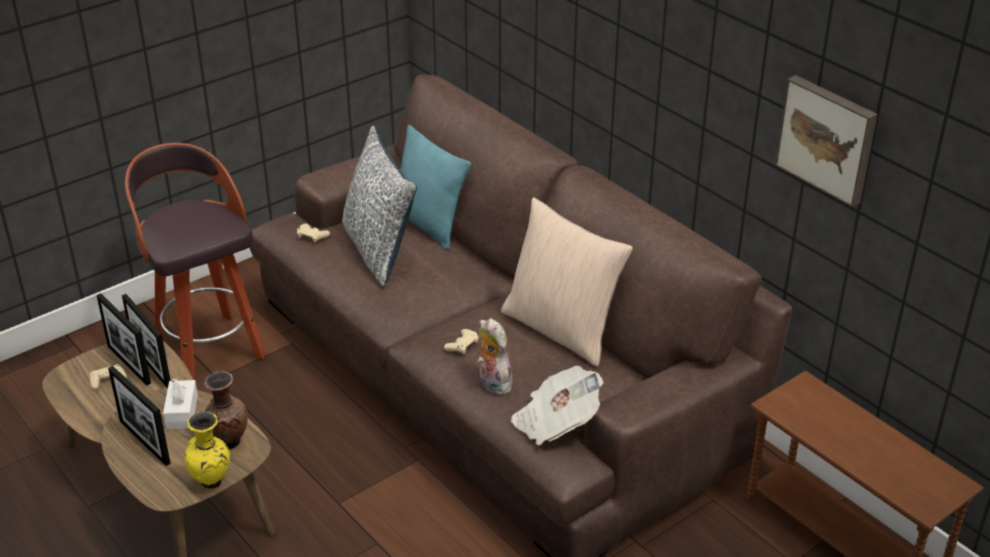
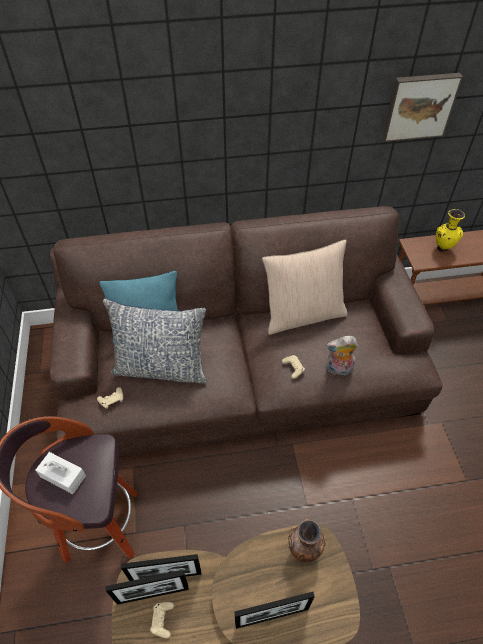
camera: 60 degrees left, 15 degrees up
(182, 412) = (251, 573): white tissue box -> white tissue box (63, 476)
(212, 483) = (343, 581): yellow vase -> yellow vase (442, 248)
(555, 422) = (388, 356): newspaper -> none

